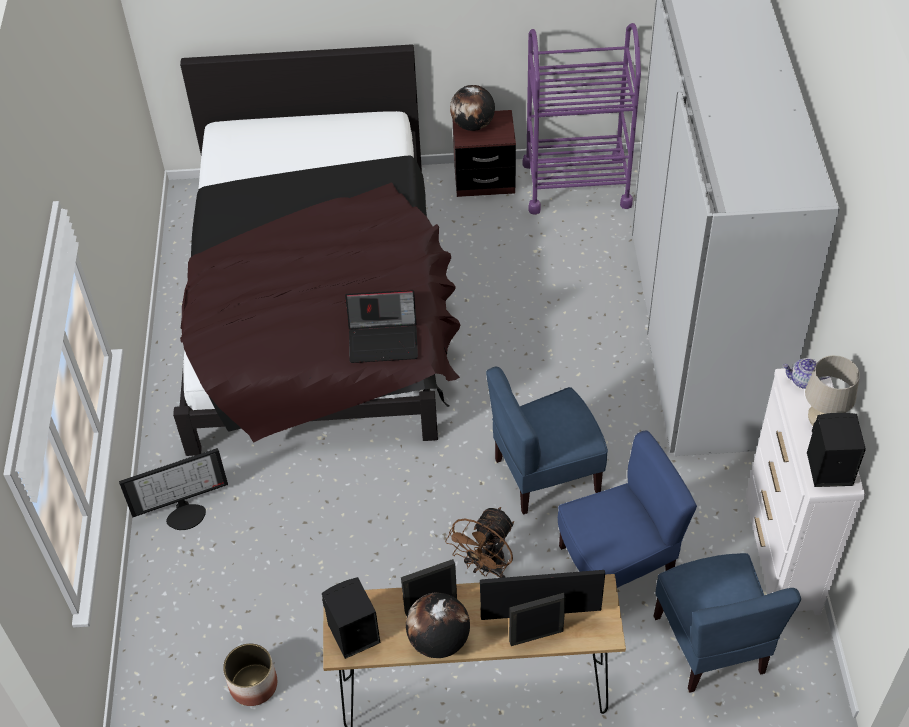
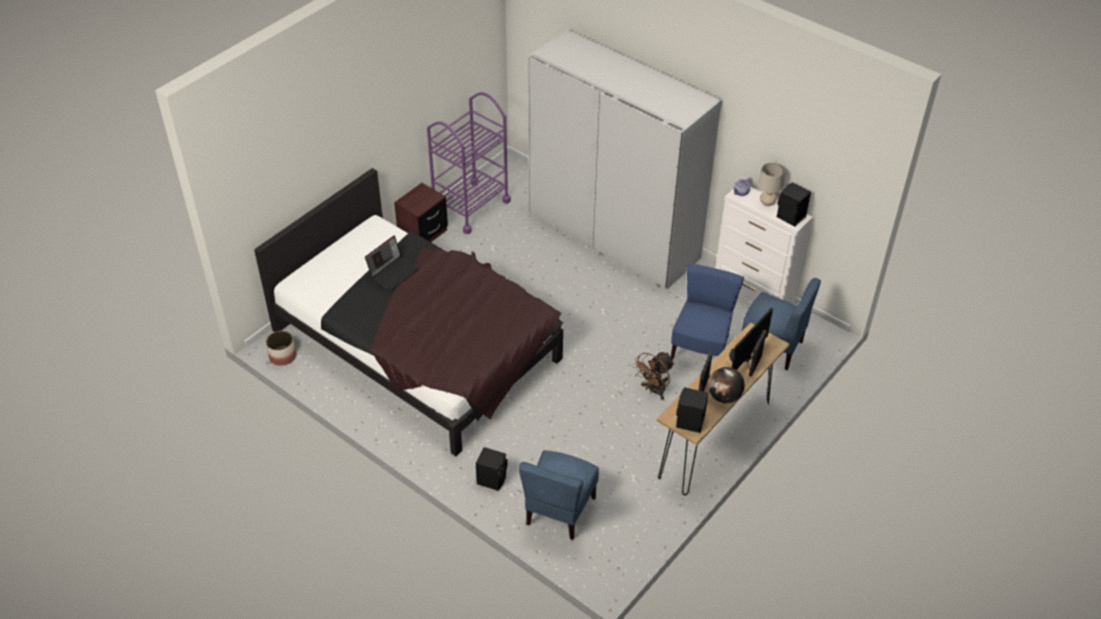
camera: 50 degrees left, 5 degrees down
(185, 513) = (492, 478): monitor -> black speaker
(253, 685) = (624, 514): planter -> planter (282, 356)
(384, 340) = (522, 314): laptop -> laptop (393, 272)
(473, 125) = (413, 201): globe -> none
(486, 568) = (653, 390): brown fan -> brown fan turned 60 degrees clockwise
(546, 474) = (626, 336): blue chair -> blue chair (559, 511)

